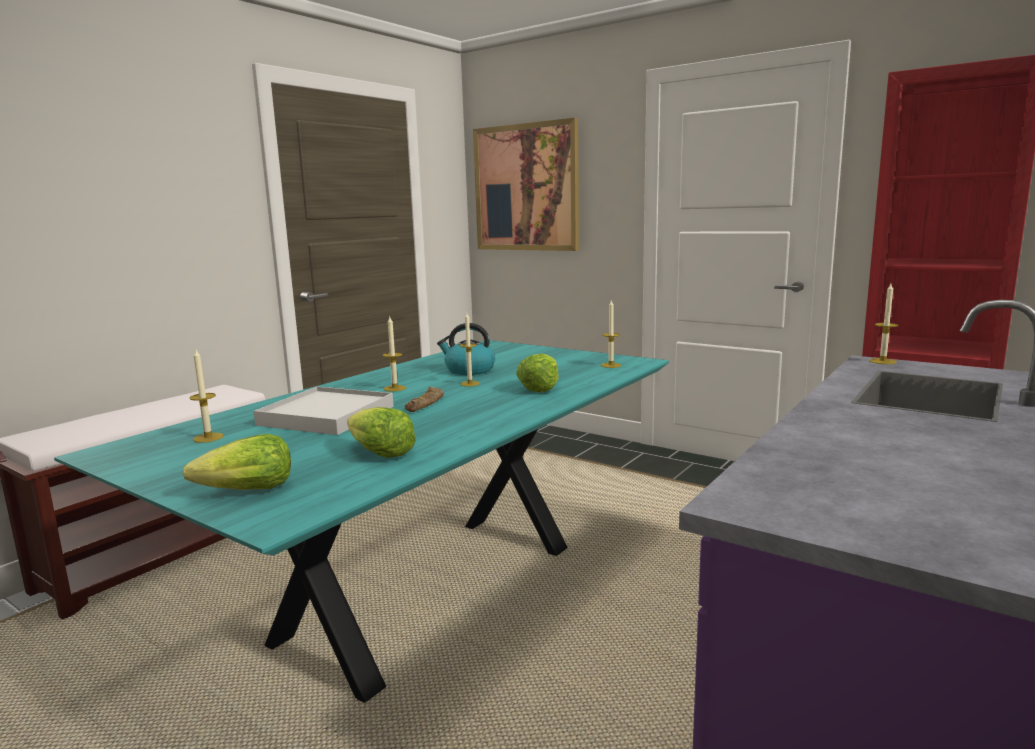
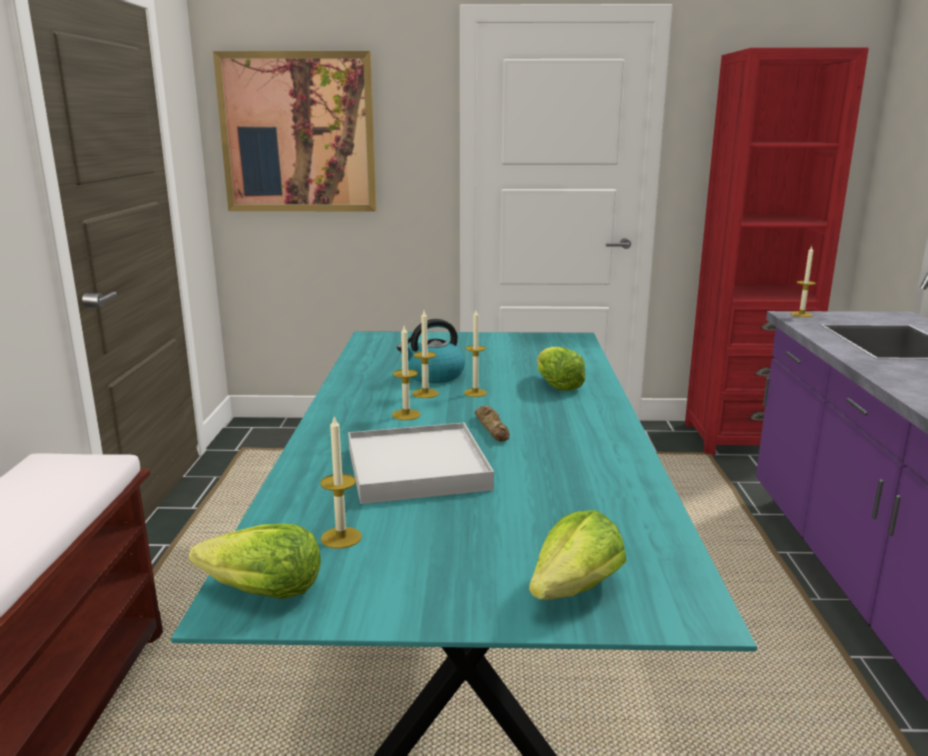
camera: 35 degrees left, 5 degrees up
(379, 453) = (591, 499): lettuce -> lettuce (262, 592)
(611, 365) = (559, 346): candle -> candle (425, 393)

